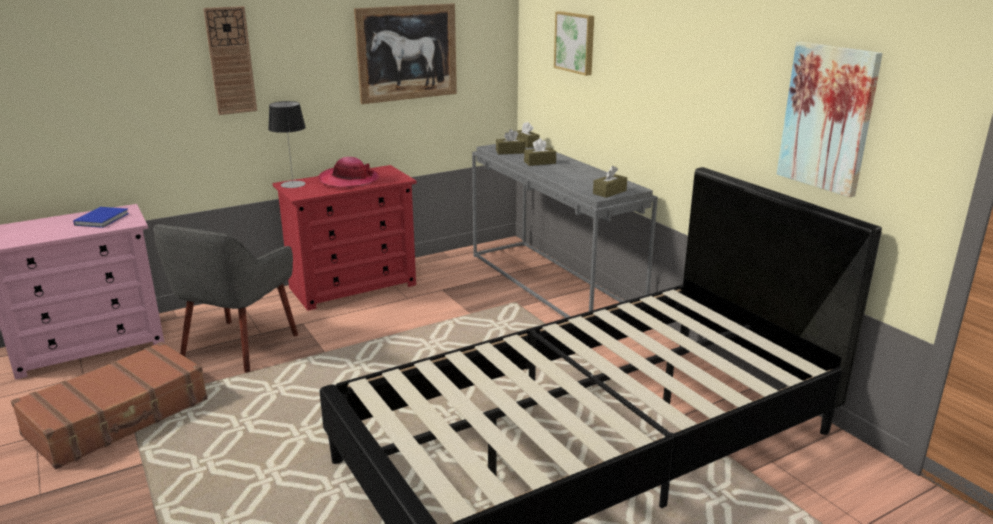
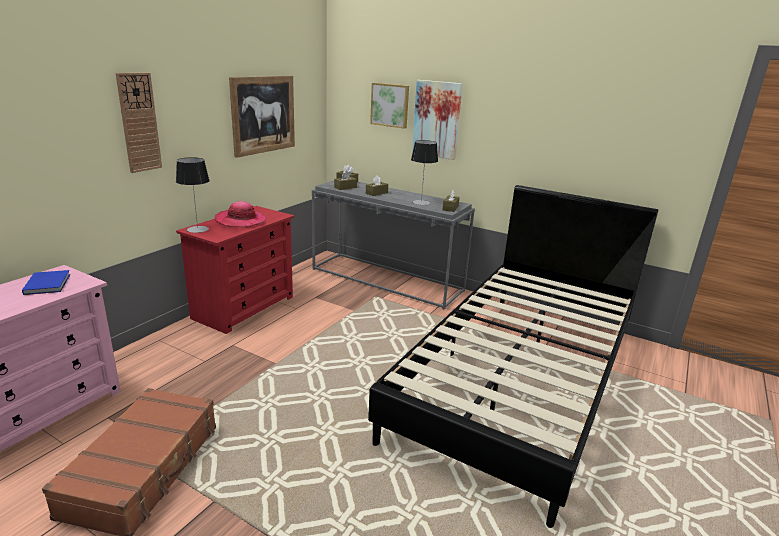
camera: 30 degrees left, 0 degrees up
(237, 346) = (195, 376): grey armchair -> none
(580, 180) = (421, 202): none -> table lamp
(828, 118) = (615, 147): picture -> picture (437, 119)

